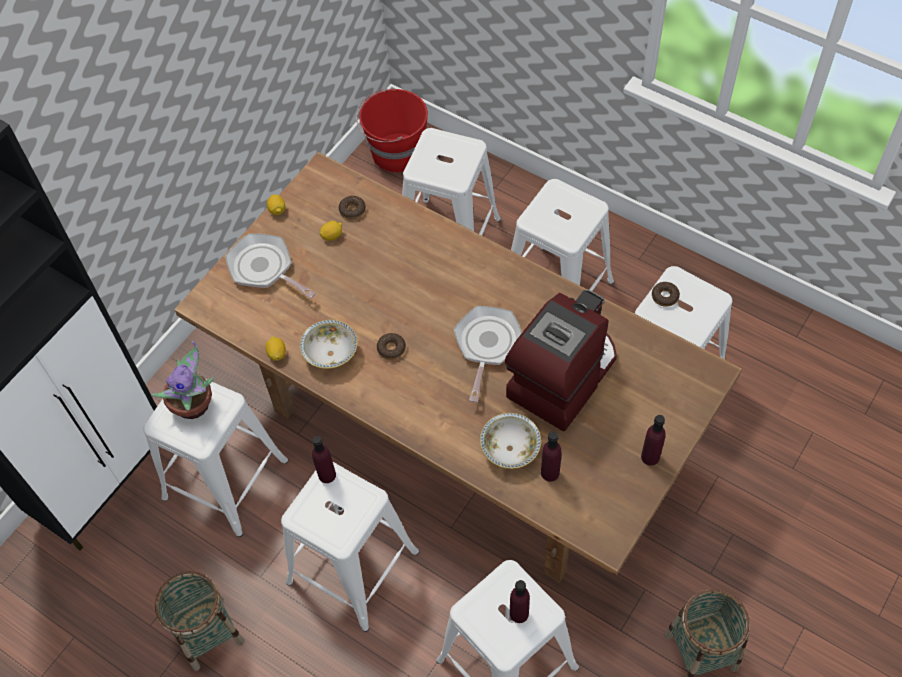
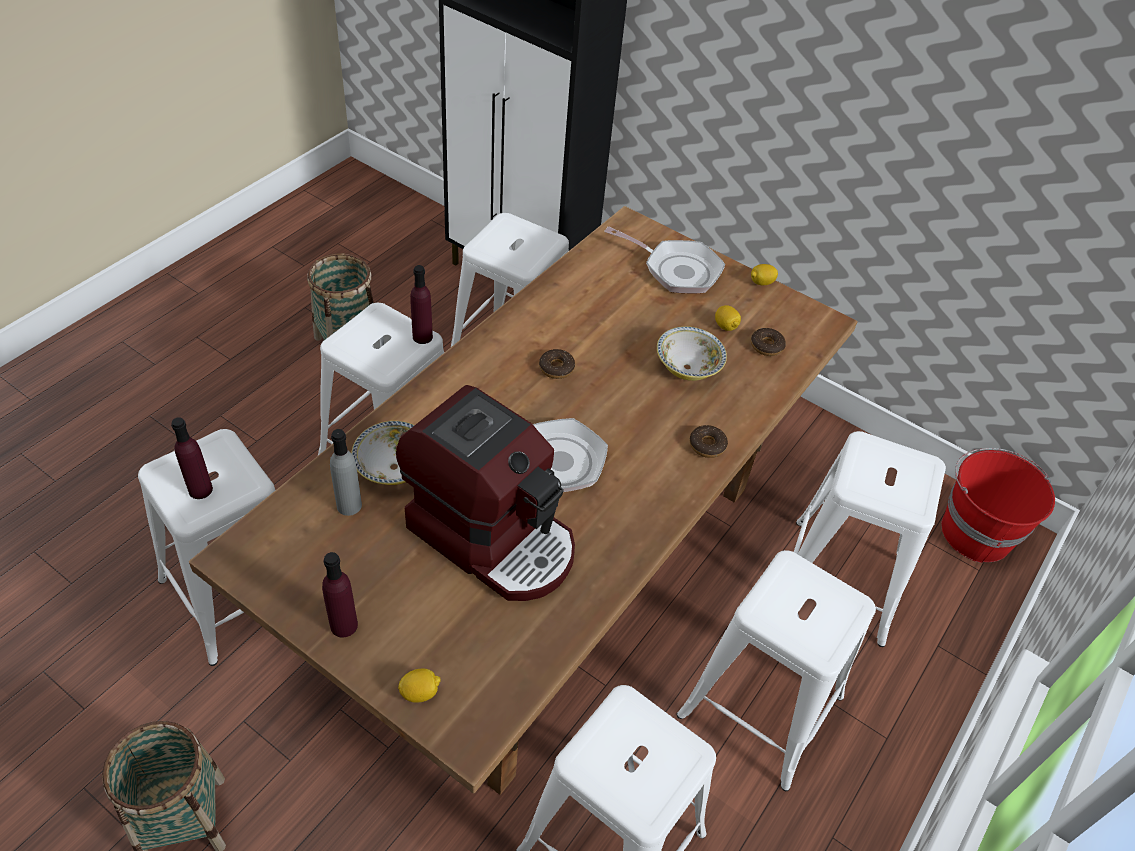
camera: 85 degrees right, 10 degrees down
(195, 405) = (525, 244): potted plant -> none
(264, 268) = (676, 270): frying pan -> frying pan turned 75 degrees clockwise
(277, 353) = (560, 275): lemon -> lemon (420, 692)
(330, 353) = (555, 317): bowl -> bowl (687, 368)
(550, 473) = (349, 505): purple bottle -> grey bottle
(665, 296) = (653, 731): donut -> donut (707, 445)

